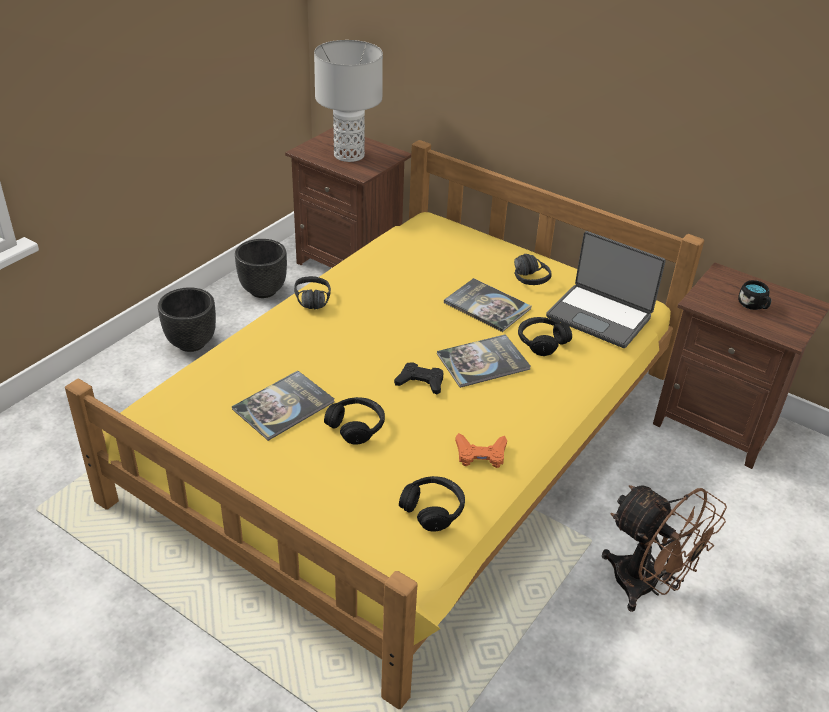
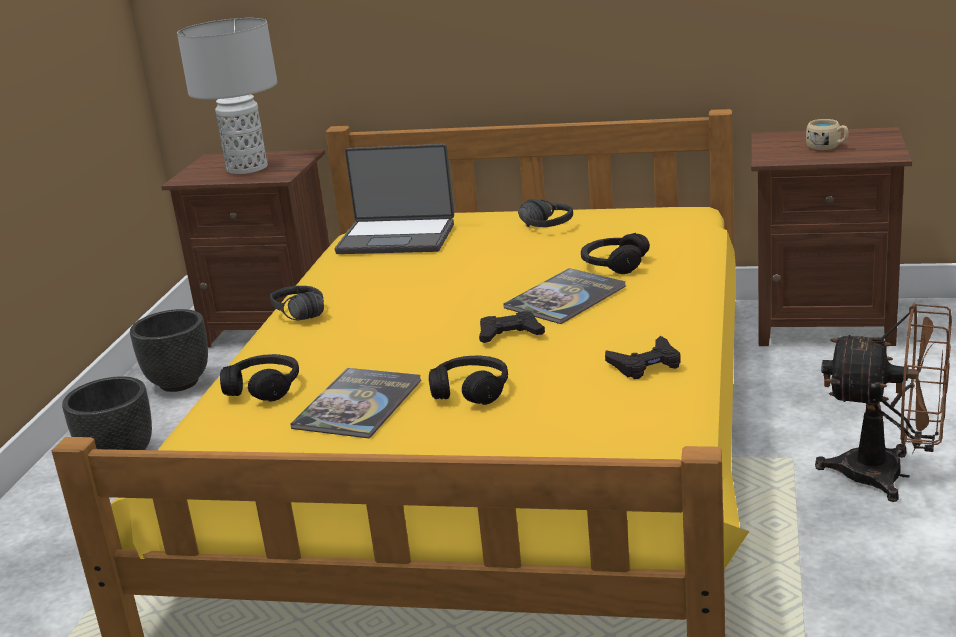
camera: 20 degrees left, 15 degrees down
(433, 509) = (641, 423): black headphones -> black headphones (264, 388)
(480, 454) = (645, 364): orange game controller -> black game controller
(487, 306) = (521, 257): book -> none
(600, 316) = (655, 229): laptop -> laptop (397, 238)
(753, 306) = (827, 147): black mug -> beige mug

